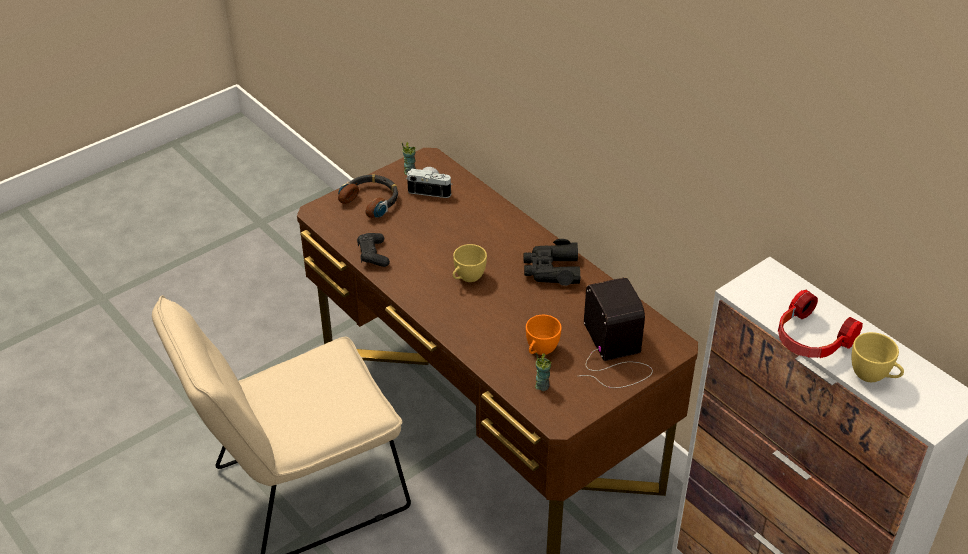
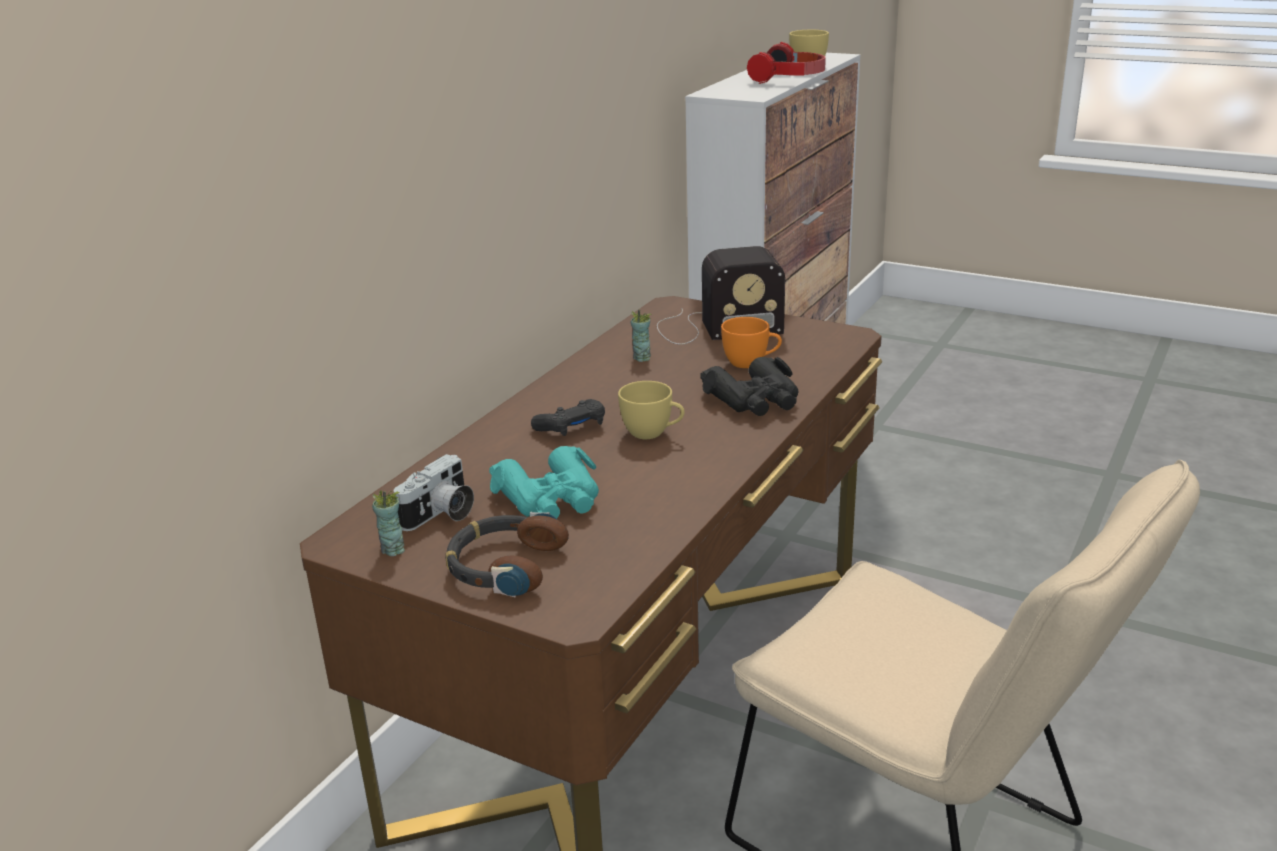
camera: 110 degrees left, 15 degrees down
(373, 255) = (657, 520): black game controller -> black game controller (572, 427)
(420, 225) = (551, 499): none -> turquoise binoculars
(430, 189) = (441, 515): camera -> camera turned 135 degrees counterclockwise
(542, 385) = (807, 352): cup -> cup (641, 358)
(551, 270) = (590, 384): black binoculars -> black binoculars (755, 400)
(615, 353) = (714, 328): radio -> radio turned 150 degrees counterclockwise

